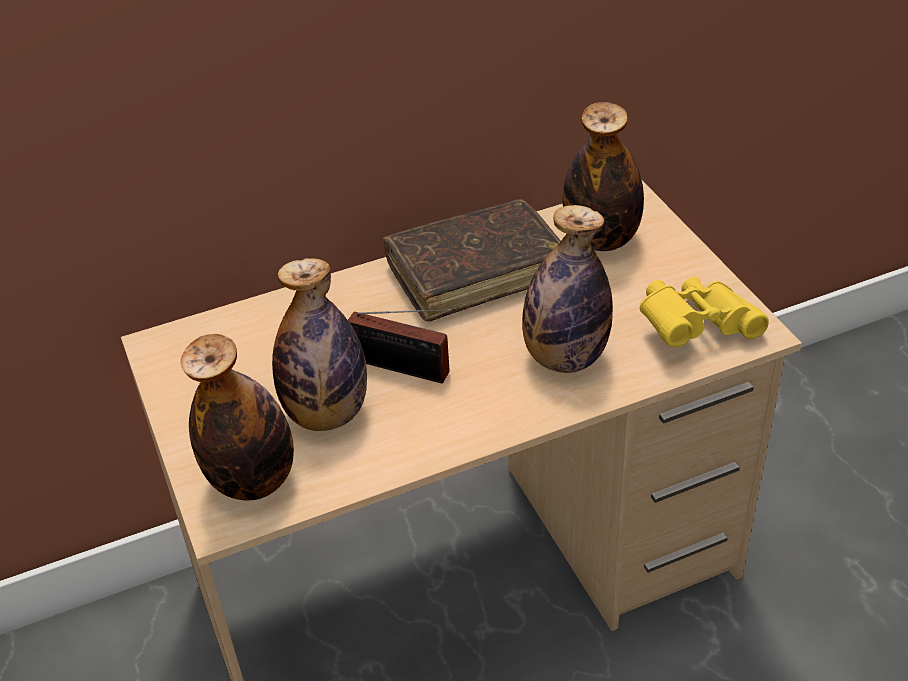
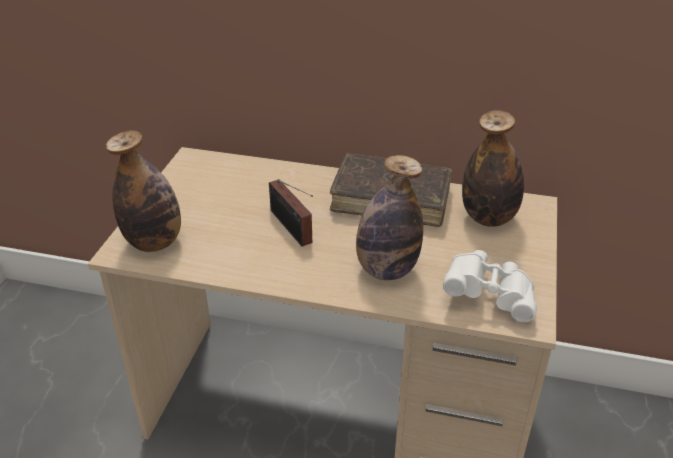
camera: 35 degrees right, 5 degrees down
(326, 414) = (226, 230): bottle -> none
(695, 328) = (489, 296): yellow binoculars -> white binoculars

